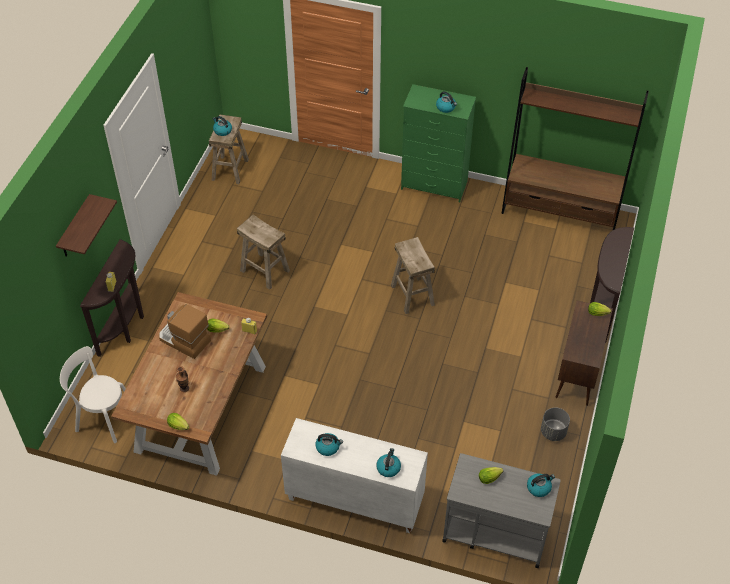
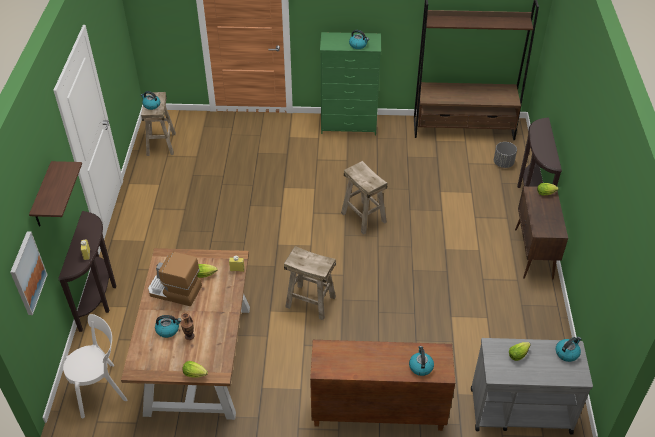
camera: 15 degrees left, 5 degrees down
(45, 300) = (27, 273): none -> picture
(103, 417) = (101, 389): white chair -> white chair turned 150 degrees clockwise
(264, 271) = (221, 223): beige stool -> beige stool (310, 302)
(328, 447) = (355, 360): kettle -> kettle (168, 329)
(353, 500) = (377, 412): white cabinet -> brown cabinet
(553, 432) = (534, 308): grey planter -> grey planter (503, 163)

